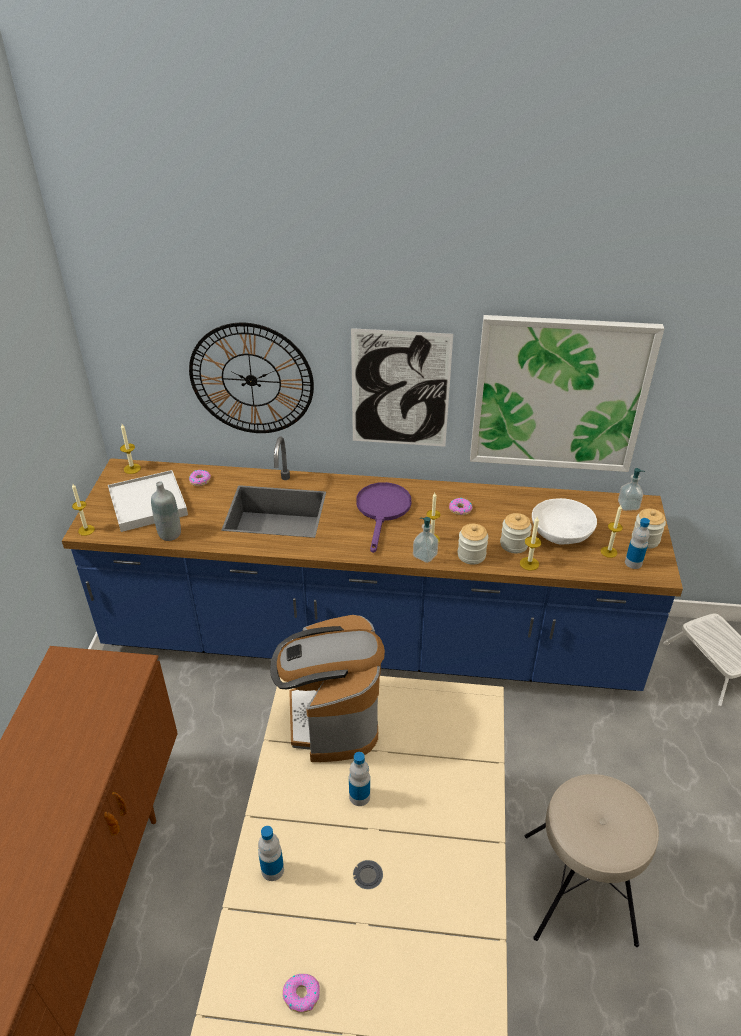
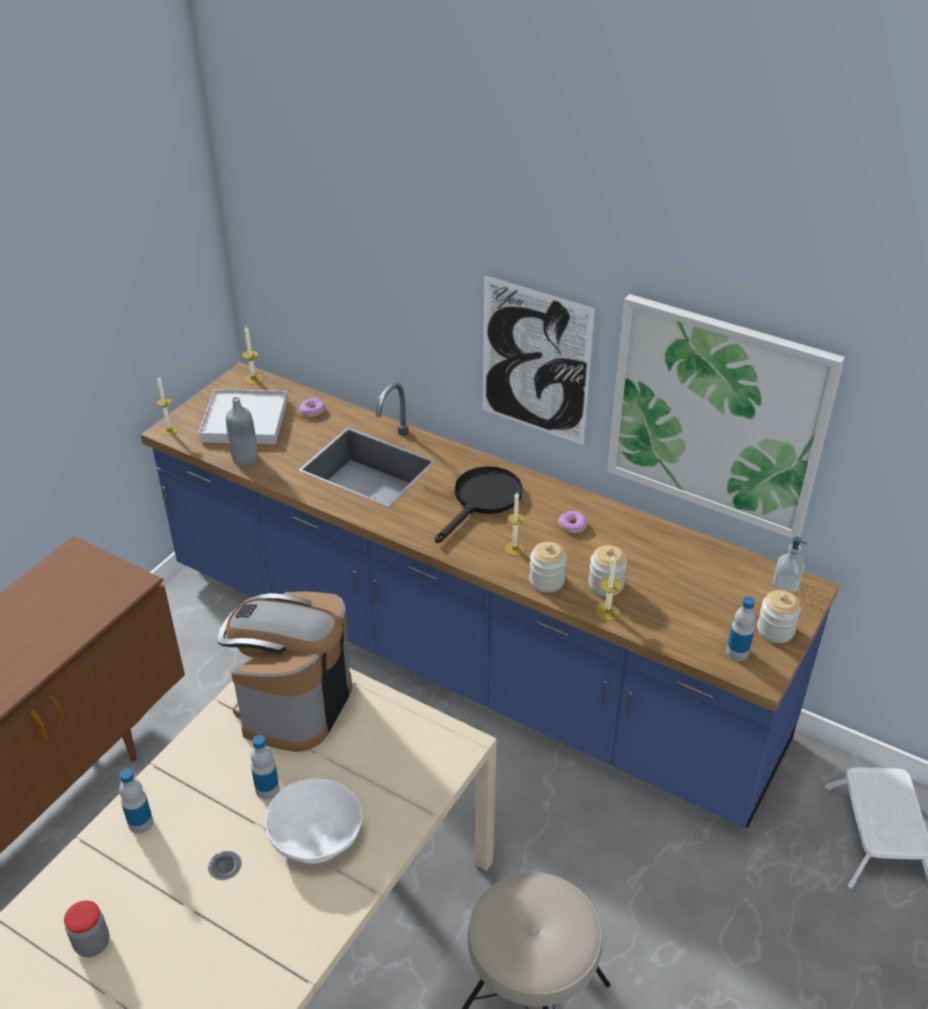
camera: 25 degrees right, 0 degrees up
(251, 380) = (381, 310): wall clock -> none
(301, 994) = (92, 943): donut -> jar
(383, 510) = (482, 500): purple frying pan -> black frying pan
(425, 555) = (493, 564): soap dispenser -> none
(561, 532) = (675, 589): white bowl -> white bowl (316, 835)
(609, 552) = (716, 630): candle -> none

